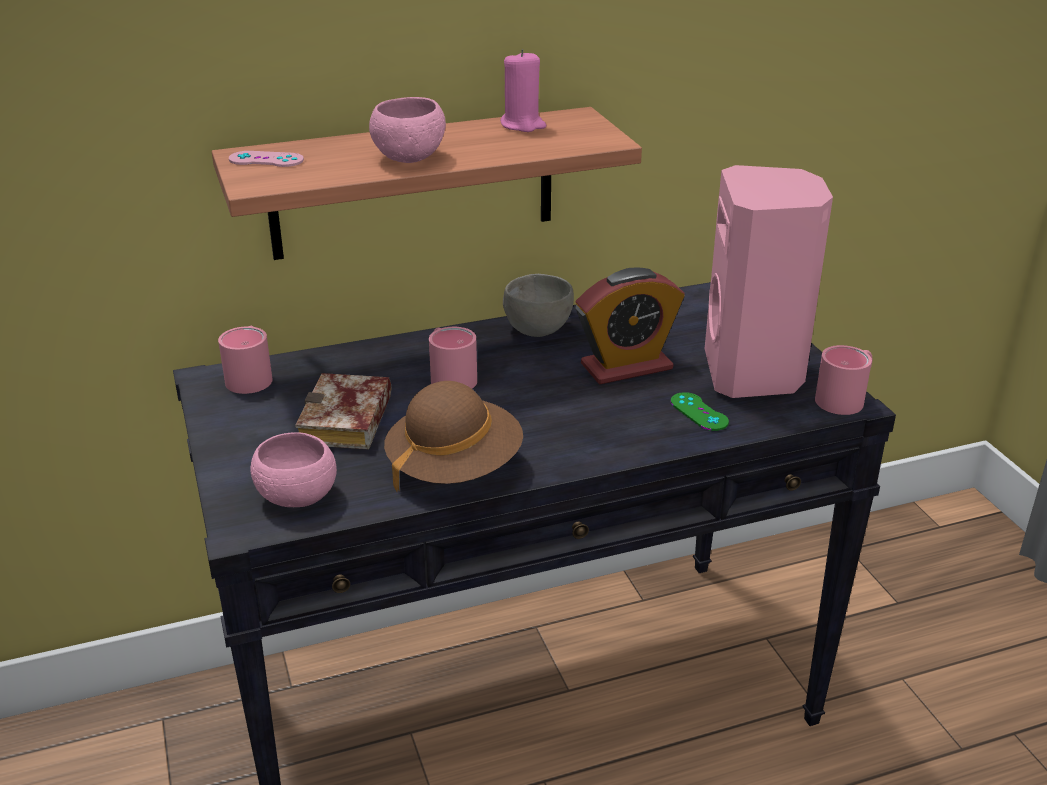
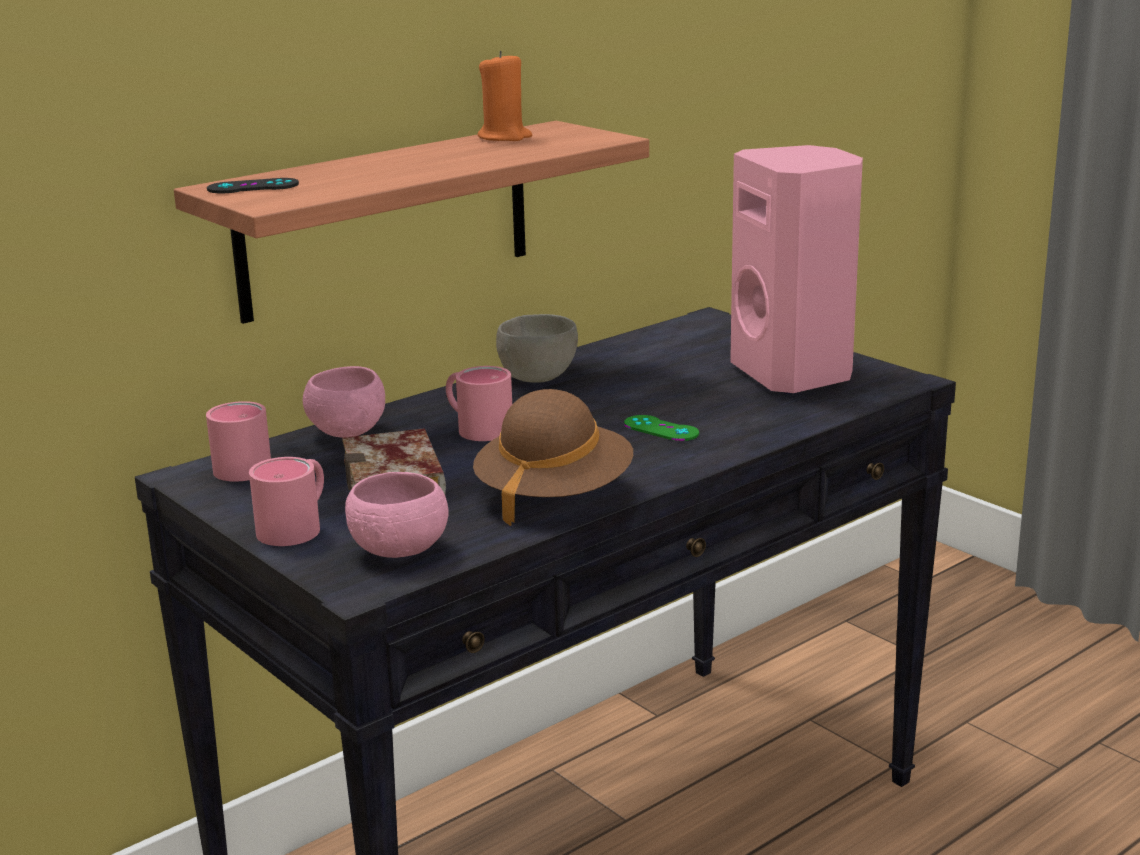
camera: 20 degrees left, 10 degrees down
(266, 160) = (253, 187): pink game controller -> black game controller
(408, 158) = (416, 169): pink bowl -> pink bowl (347, 432)
(523, 125) = (504, 137): pink candle -> orange candle
(626, 367) = (661, 390): alarm clock -> none
(699, 412) = (768, 411): green game controller -> green game controller (661, 429)
(846, 397) = (899, 377): pink mug -> pink mug (297, 525)

